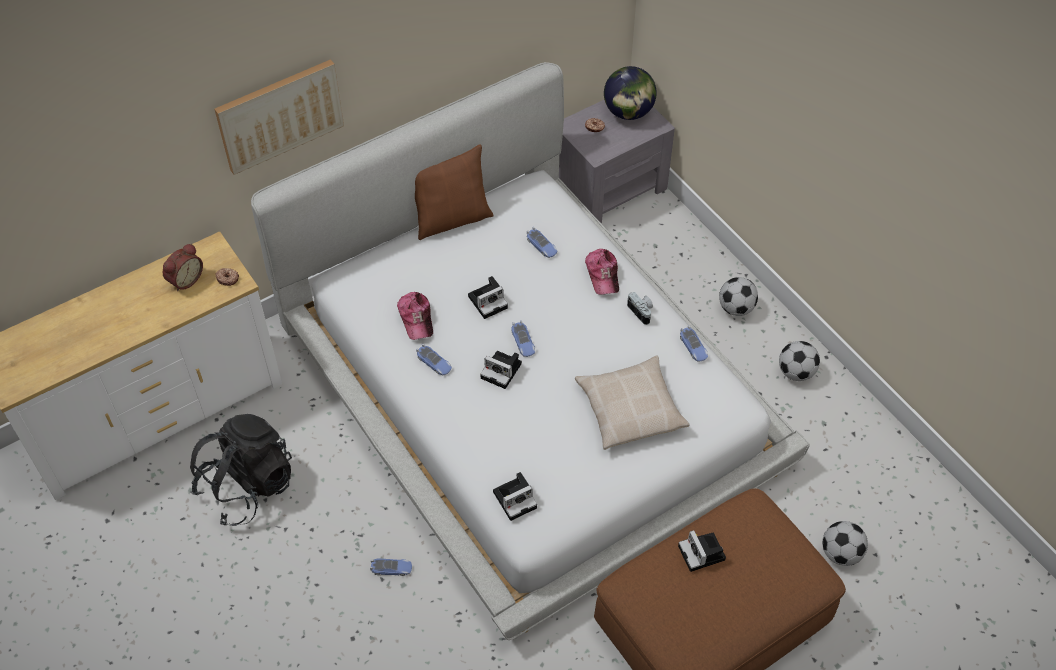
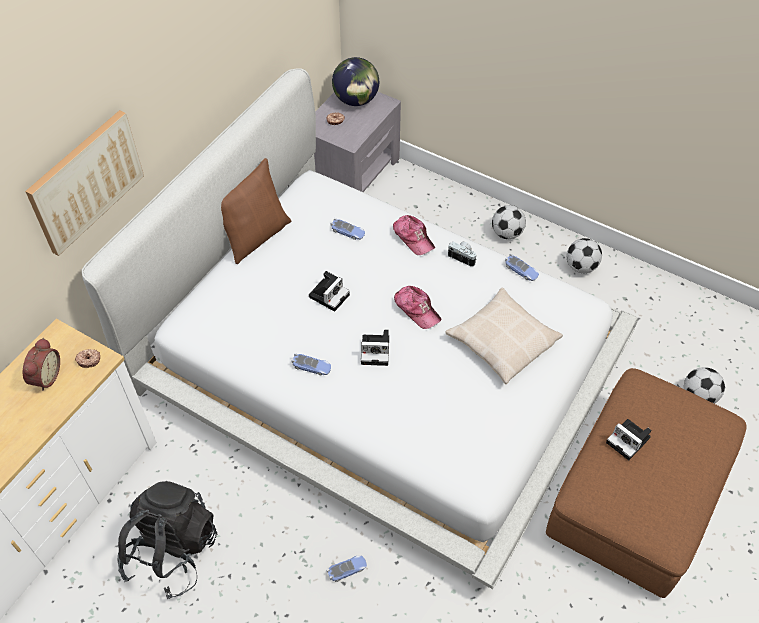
camera: 25 degrees left, 0 degrees up
(416, 318) = (273, 333): cap -> cap (417, 309)
(516, 498) = (453, 458): camera -> none
(523, 342) = (379, 319): toy car -> none

